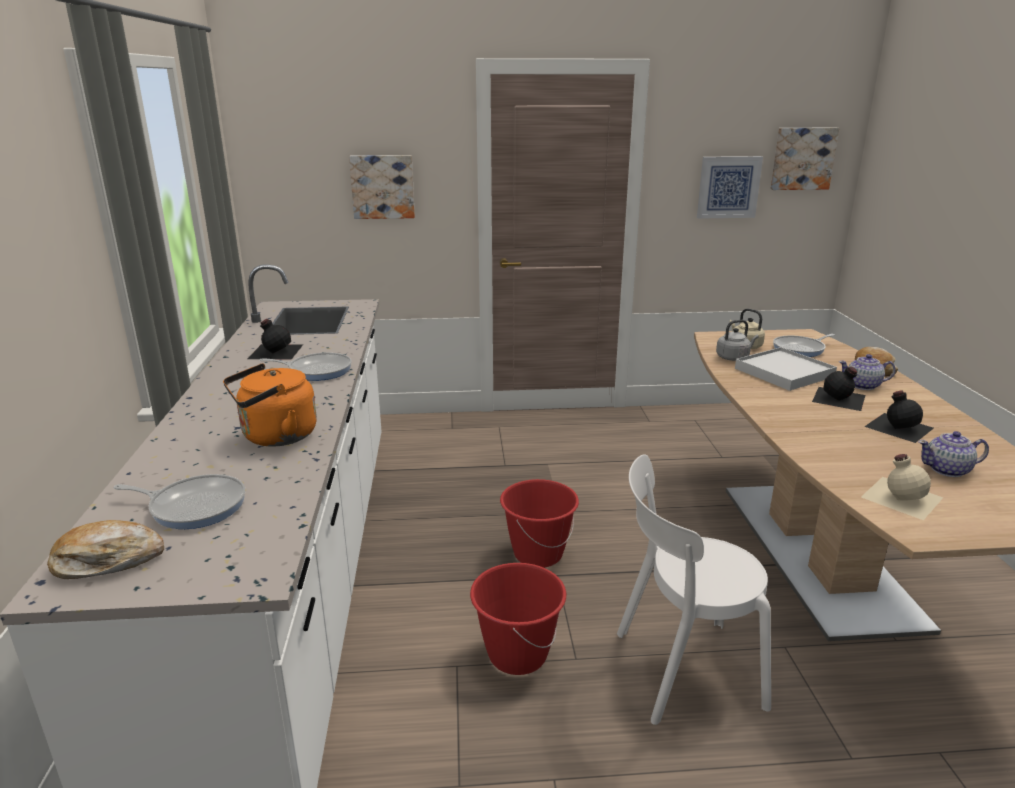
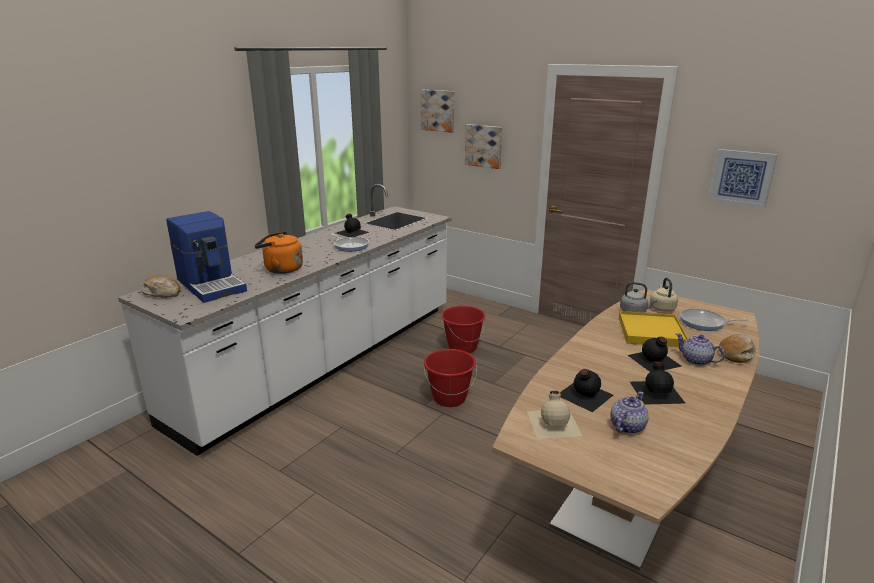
camera: 40 degrees right, 0 degrees up
(194, 506) = (212, 285): frying pan -> coffee machine
(517, 654) = (372, 436): red bucket -> red bucket (462, 347)
(681, 670) = (439, 488): white chair -> none
(784, 372) = (651, 332): white tray -> yellow tray
(802, 158) = (822, 160): picture -> picture (438, 110)
(863, 456) = (583, 395): none -> black bottle
(947, 470) = (626, 426): teapot -> teapot turned 90 degrees clockwise

